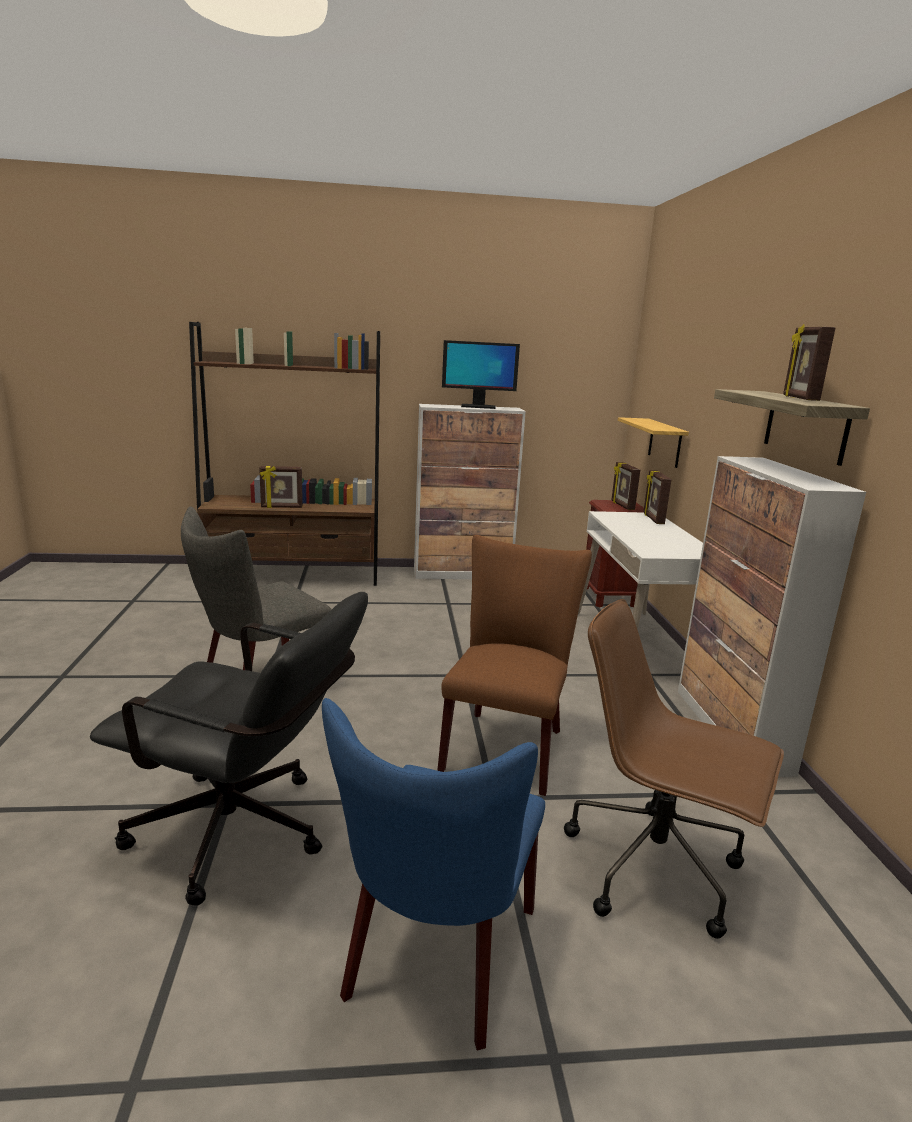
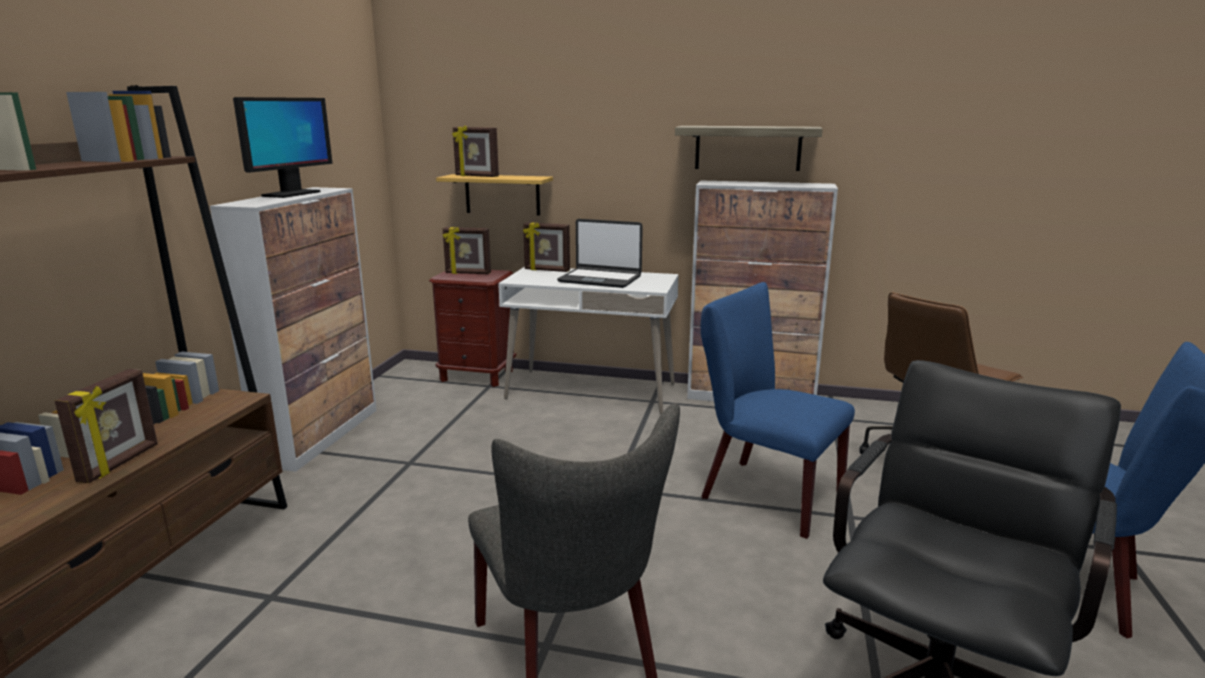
camera: 70 degrees left, 0 degrees up
(506, 745) = (763, 493): brown chair -> blue chair
(652, 535) = (600, 279): none -> laptop
(799, 398) = (762, 126): picture frame -> picture frame (476, 176)

